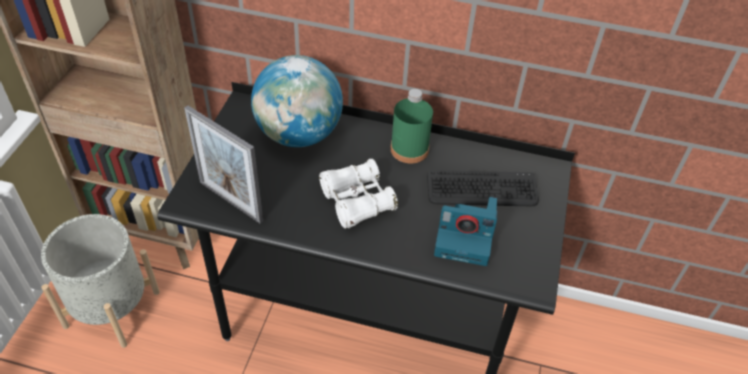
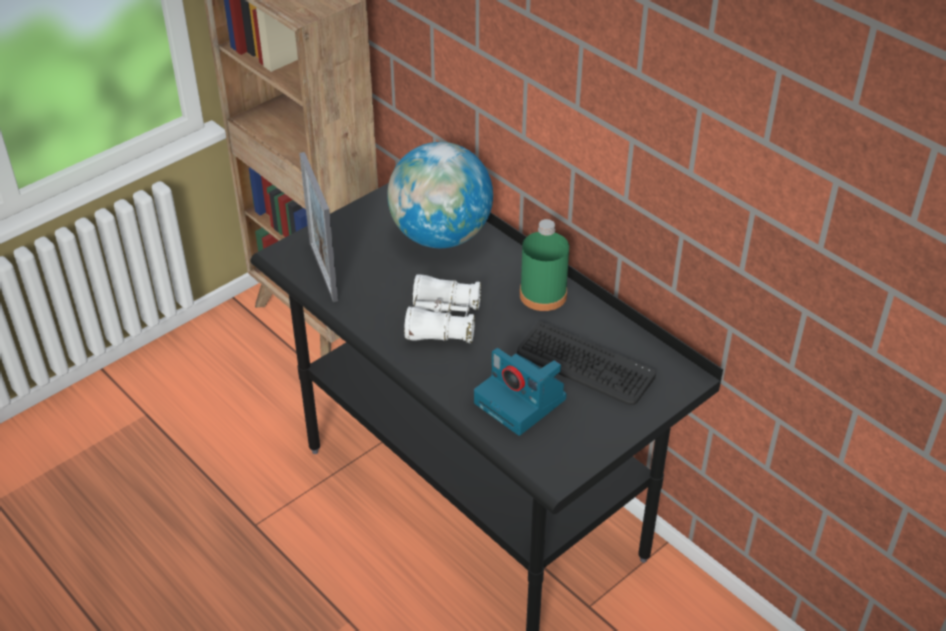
camera: 35 degrees right, 5 degrees down
(112, 309) = (228, 371): grey planter -> none

